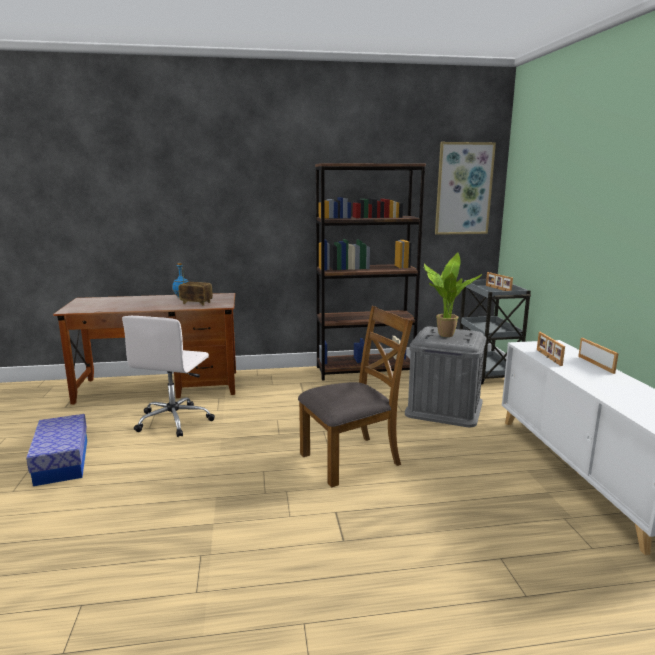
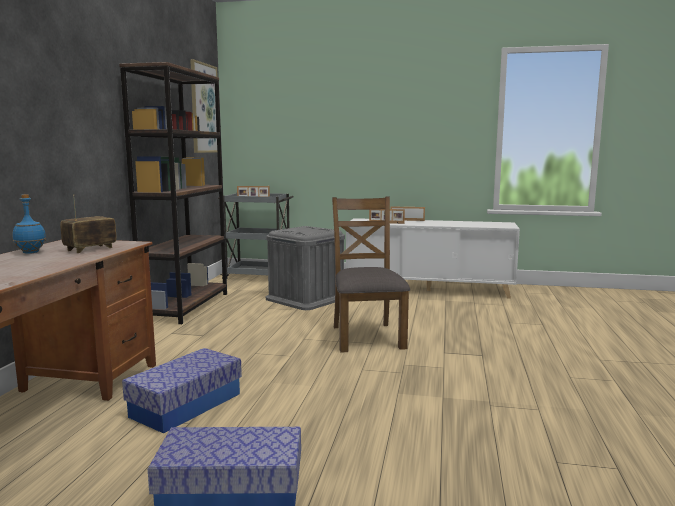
camera: 70 degrees left, 5 degrees down
(174, 420) = (186, 405): white office chair -> storage box
(443, 335) = (303, 230): potted plant -> none

